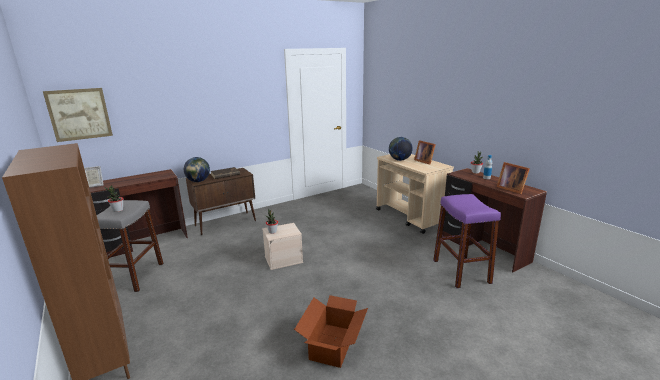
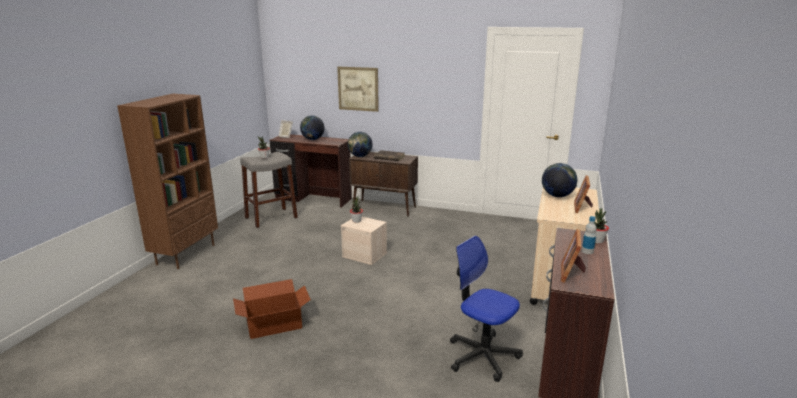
camera: 50 degrees right, 0 degrees up
(79, 114) = (290, 75): picture -> picture (358, 89)
(135, 179) = (313, 139): none -> globe
(461, 271) = (482, 356): purple stool -> office chair

